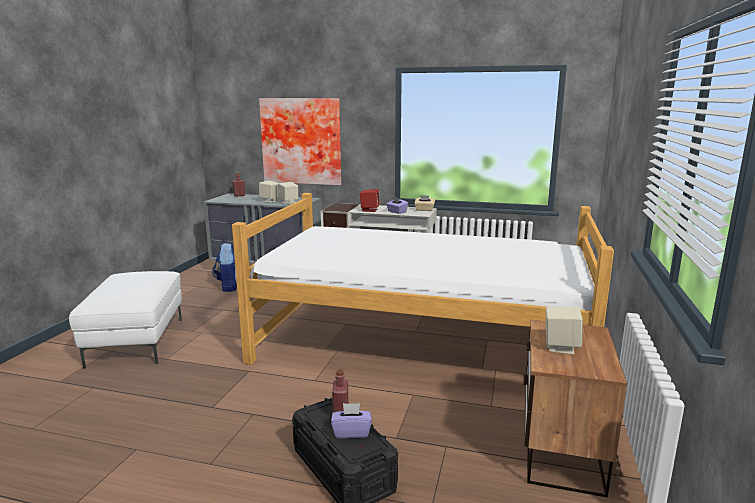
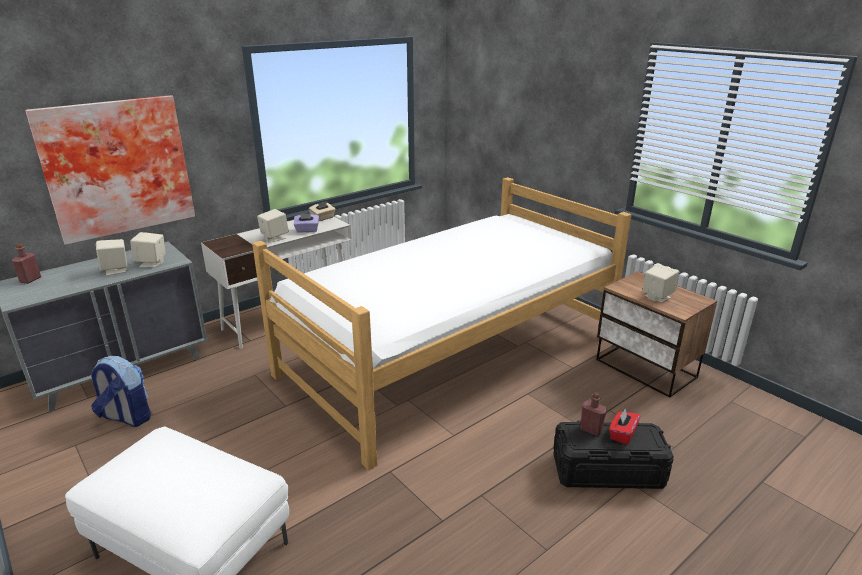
camera: 55 degrees left, 10 degrees up
(351, 432) = (622, 434): purple tissue box -> red tissue box
(370, 210) = (274, 238): red speaker -> beige speaker

